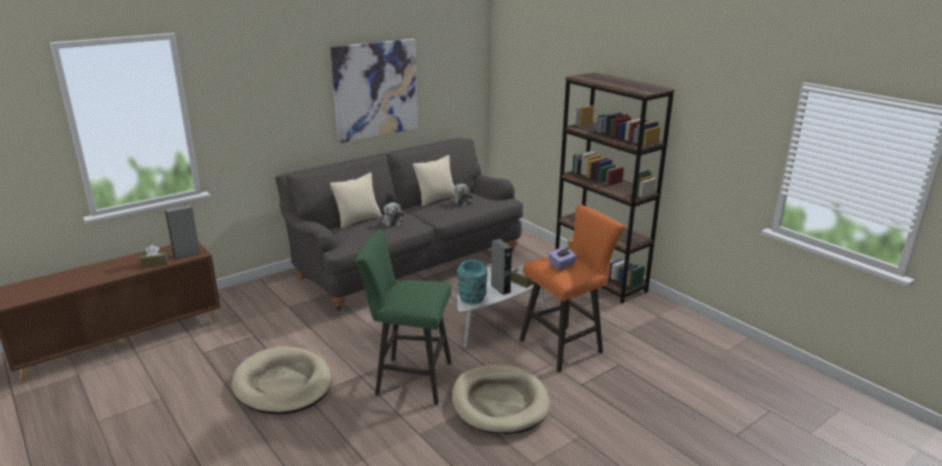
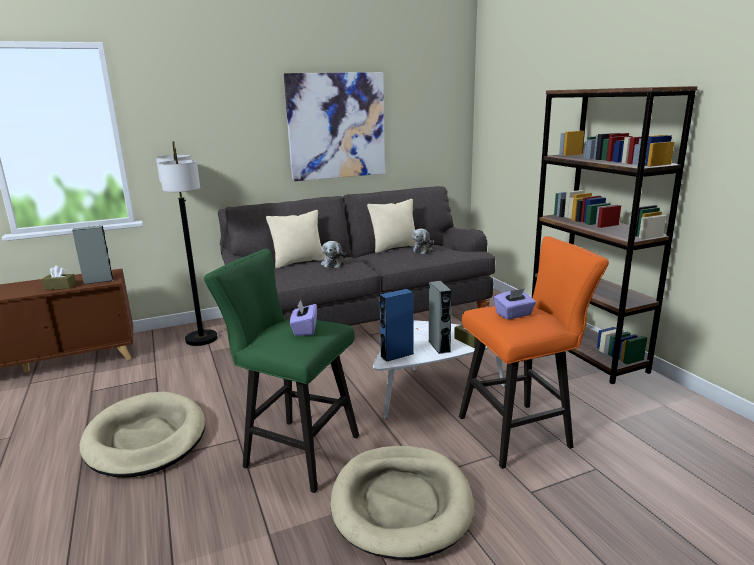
camera: 15 degrees right, 5 degrees down
(271, 296) = (201, 339): none -> floor lamp
(421, 290) = (304, 329): none -> purple tissue box
(472, 299) = (397, 355): turquoise vase -> blue speaker

